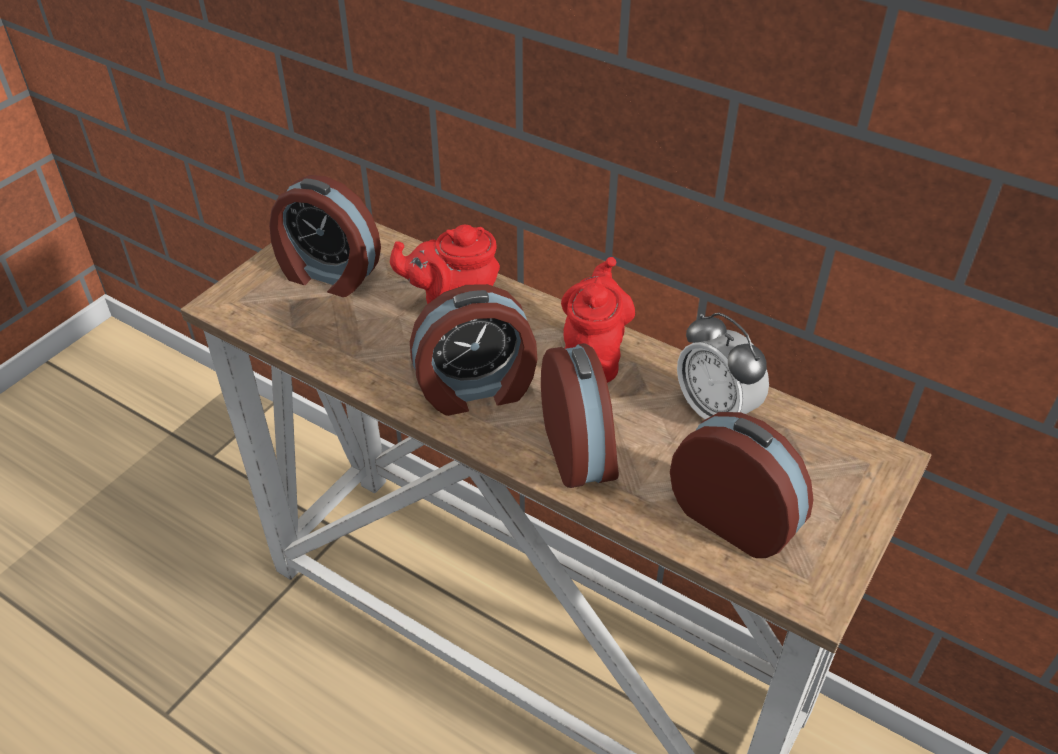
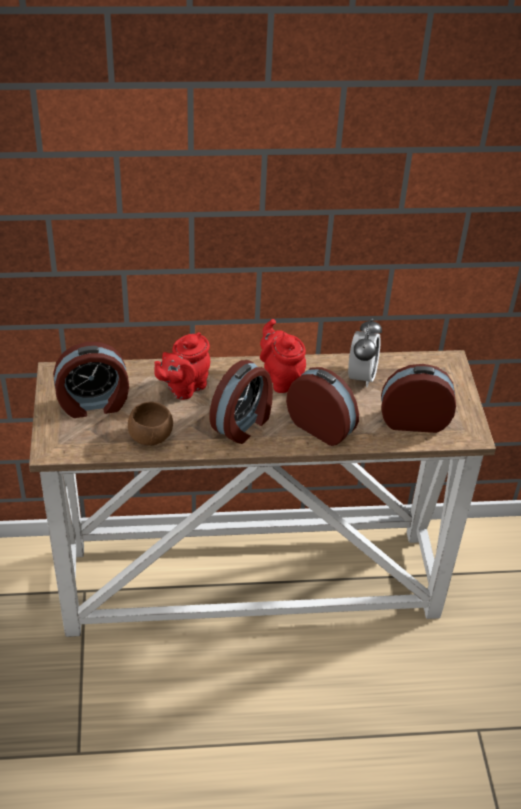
camera: 40 degrees left, 0 degrees up
(346, 346) = (151, 436): none -> brown bowl
(715, 411) = (361, 376): alarm clock -> alarm clock turned 90 degrees counterclockwise

